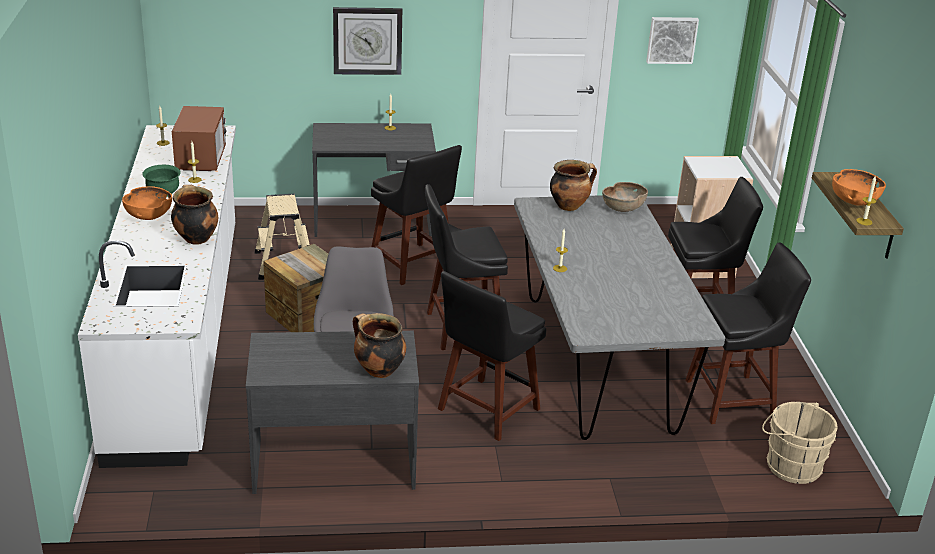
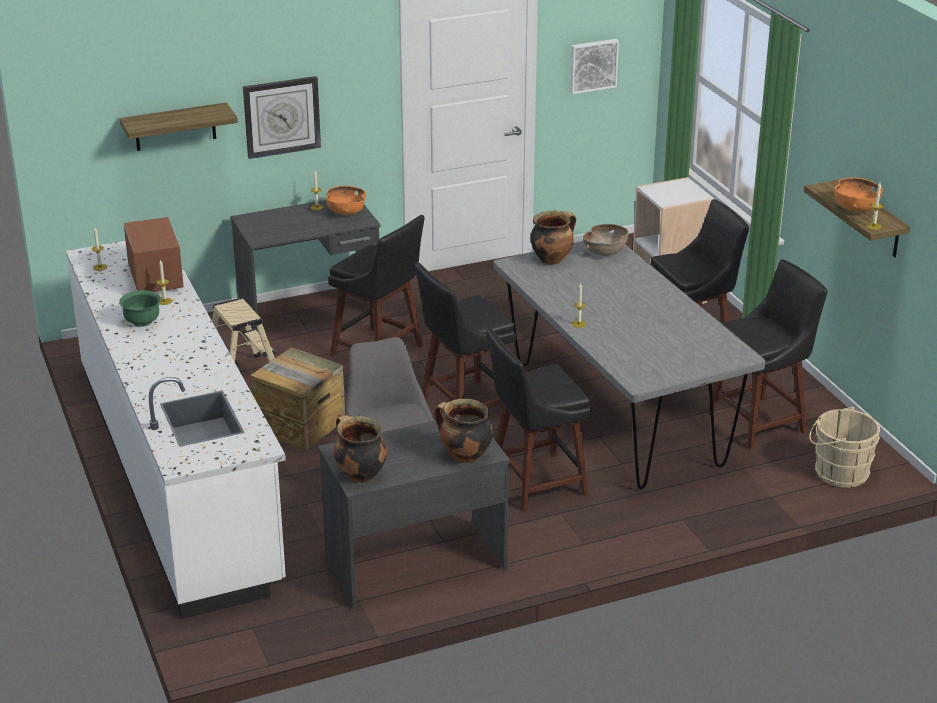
camera: 15 degrees left, 0 degrees up
(148, 216) = (145, 348): orange bowl -> orange bowl (346, 212)
(195, 238) = (211, 362): cooking pot -> cooking pot (359, 475)
(268, 34) = (175, 127): none -> shelf
(485, 411) = (533, 482): black chair -> black chair turned 45 degrees clockwise

